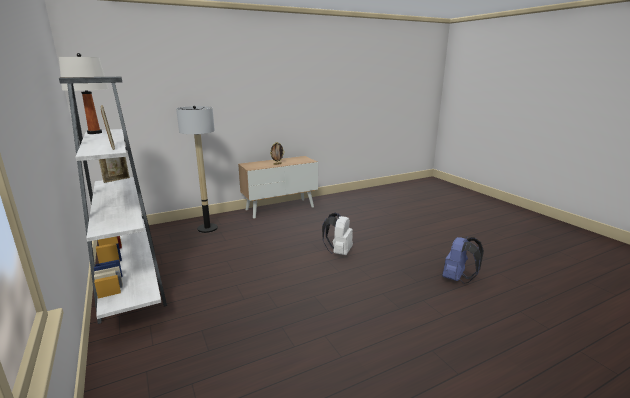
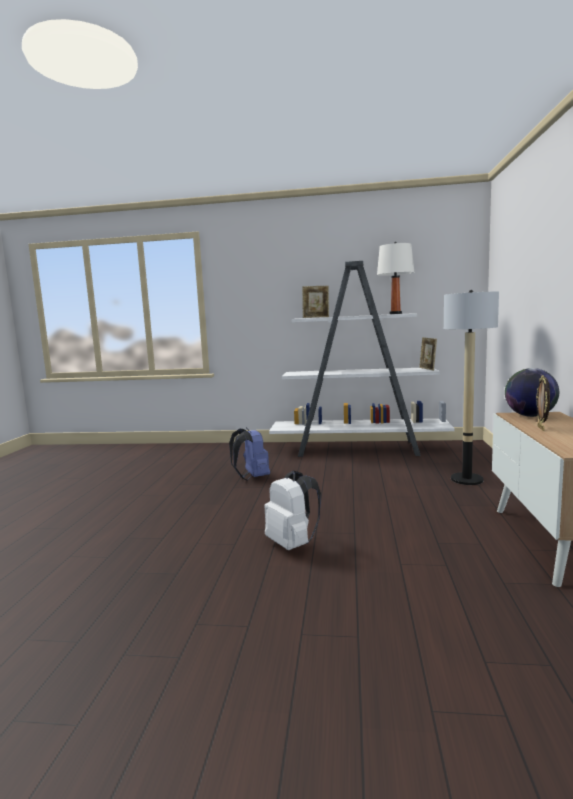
camera: 125 degrees right, 10 degrees down
(252, 166) = (530, 416): none -> globe
(457, 279) = (73, 613): blue backpack -> blue backpack (252, 477)

